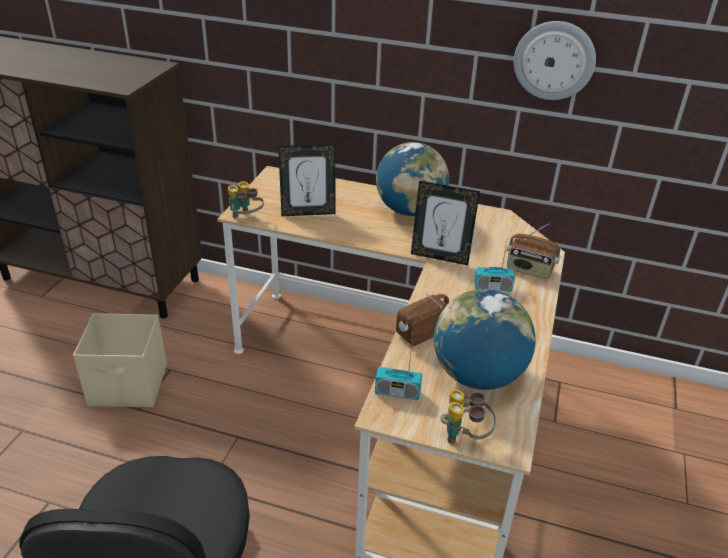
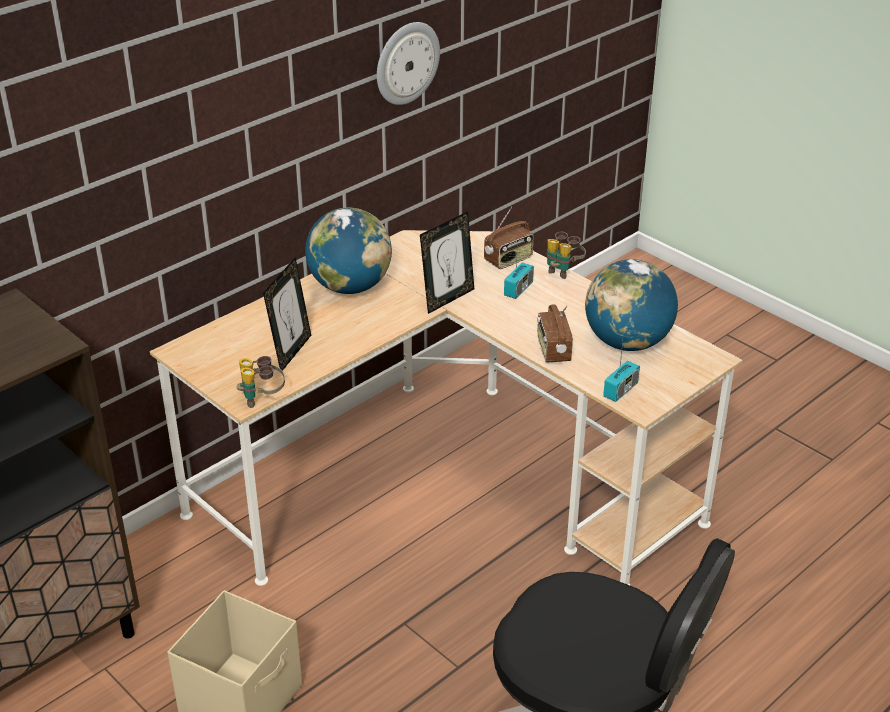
camera: 60 degrees left, 0 degrees up
(465, 436) = (690, 375): binoculars -> binoculars (562, 270)

